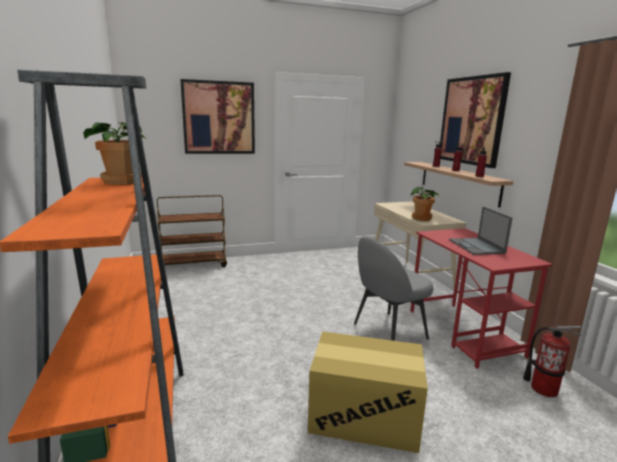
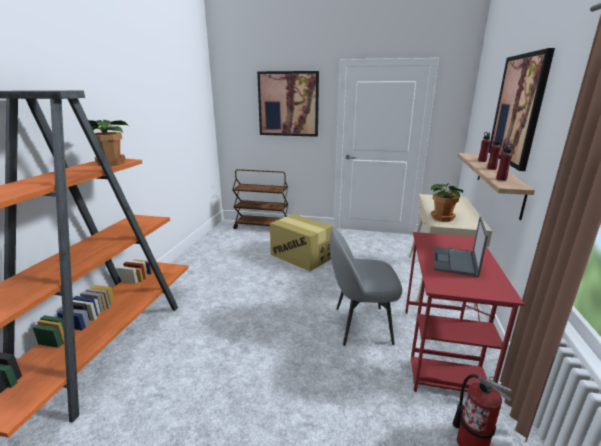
camera: 30 degrees right, 5 degrees up
(363, 416) = (261, 390): cardboard box -> cardboard box (301, 256)

